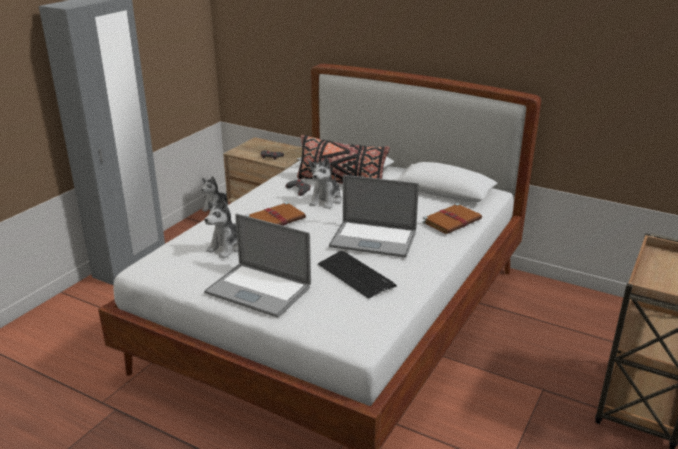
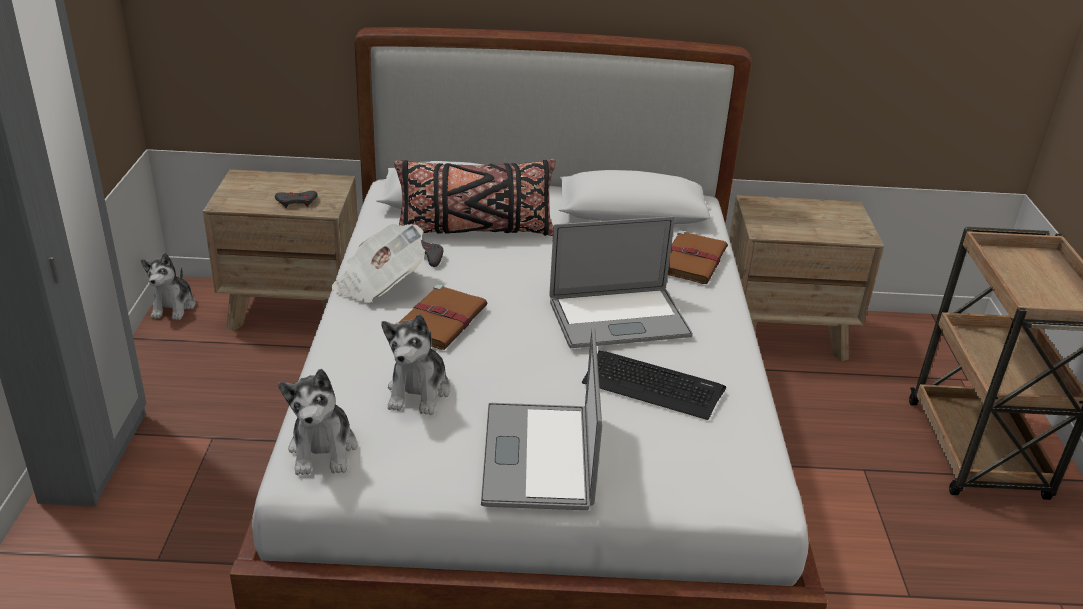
camera: 30 degrees left, 5 degrees up
(258, 290) = (538, 456): laptop -> laptop turned 90 degrees clockwise
(263, 197) = (379, 284): none -> newspaper
(326, 200) = (482, 266): plush toy -> plush toy (323, 449)
(557, 299) = (784, 333): none -> brown nightstand

